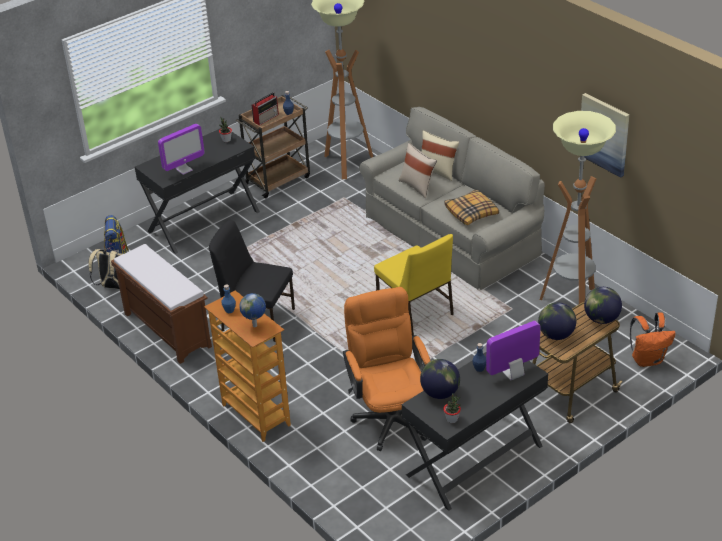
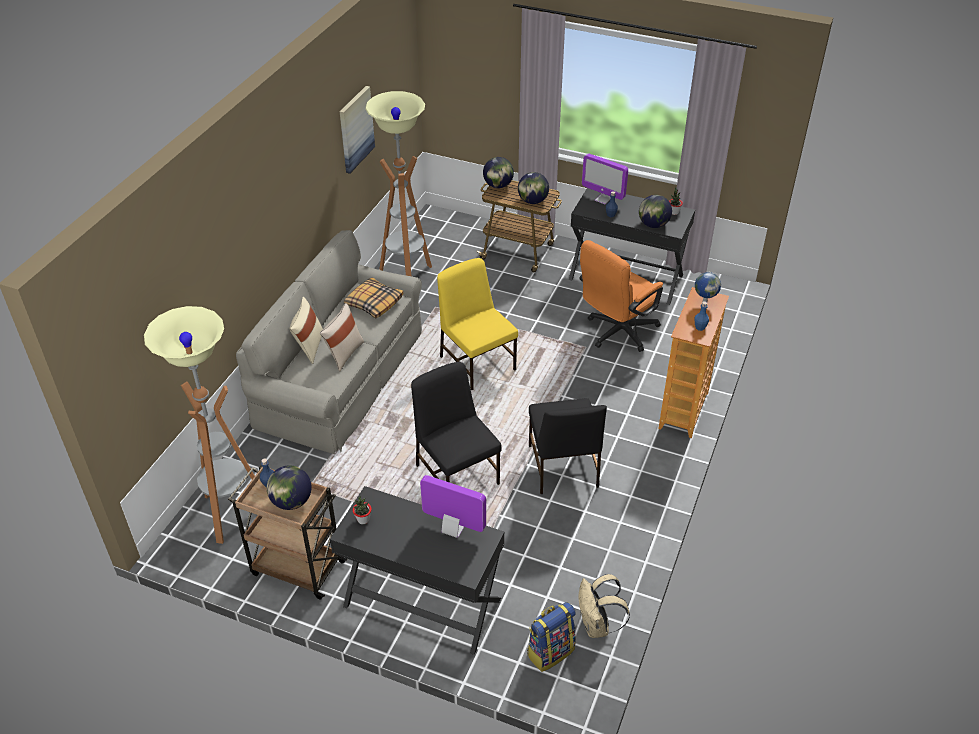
camera: 120 degrees left, 5 degrees up
(166, 330) = (630, 534): brown bench -> none
(266, 118) = (291, 501): radio -> globe
(298, 265) = (457, 473): none -> black chair
(415, 312) = (477, 362): yellow chair -> yellow chair turned 60 degrees counterclockwise
(648, 359) = (453, 226): orange backpack -> none

